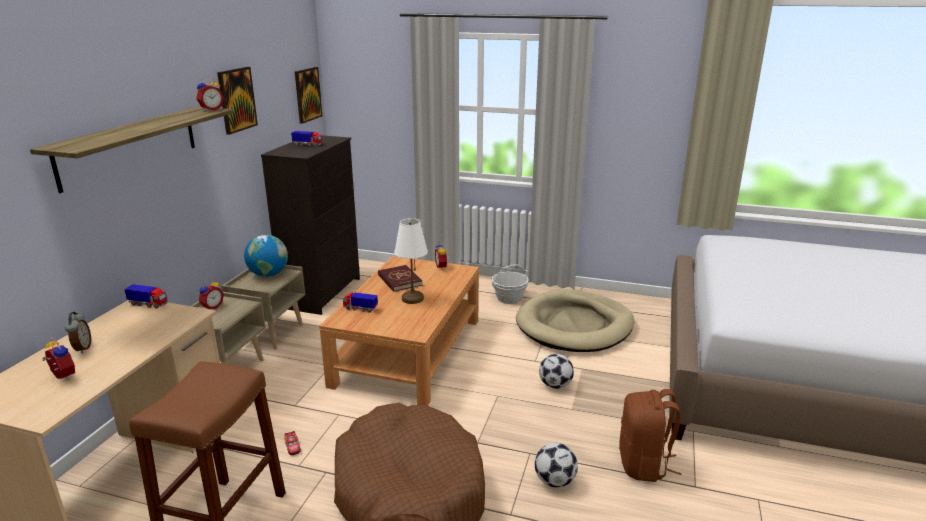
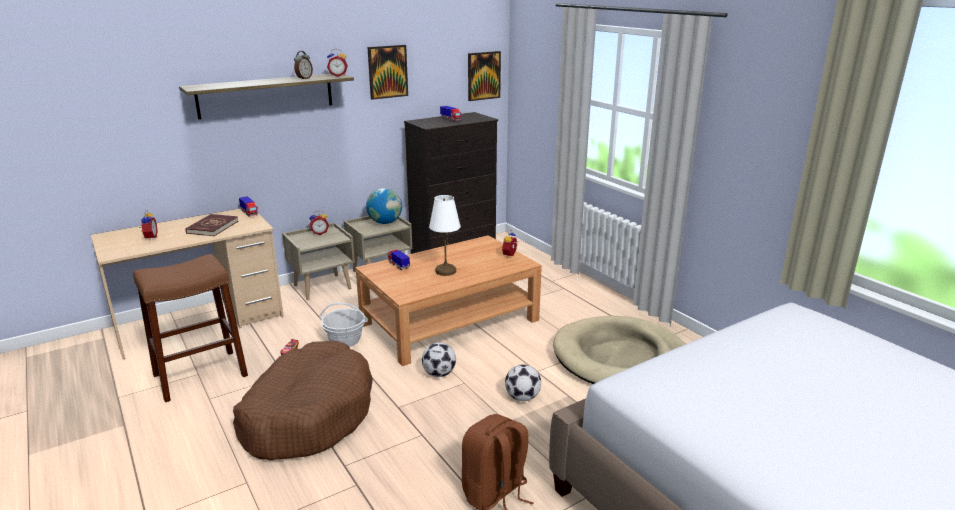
camera: 40 degrees right, 0 degrees up
(82, 348) = (181, 227): alarm clock -> alarm clock (304, 79)
(399, 280) = (460, 255): red book -> red book (212, 227)
(509, 298) = (596, 312): basket -> basket (345, 340)
(554, 481) = (407, 463): football -> football (439, 374)

